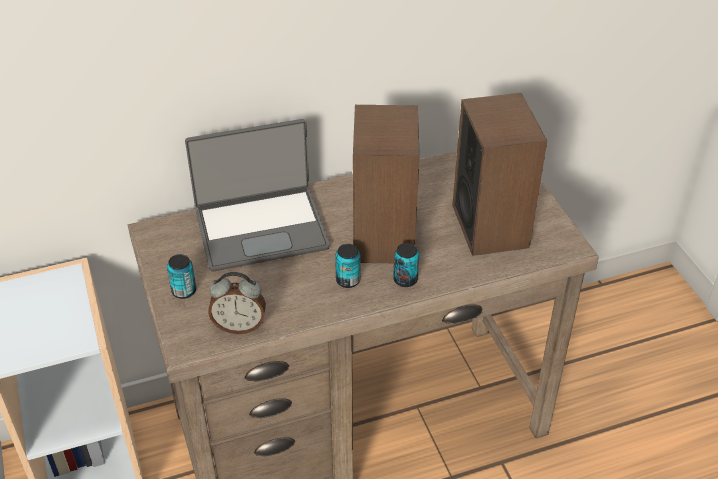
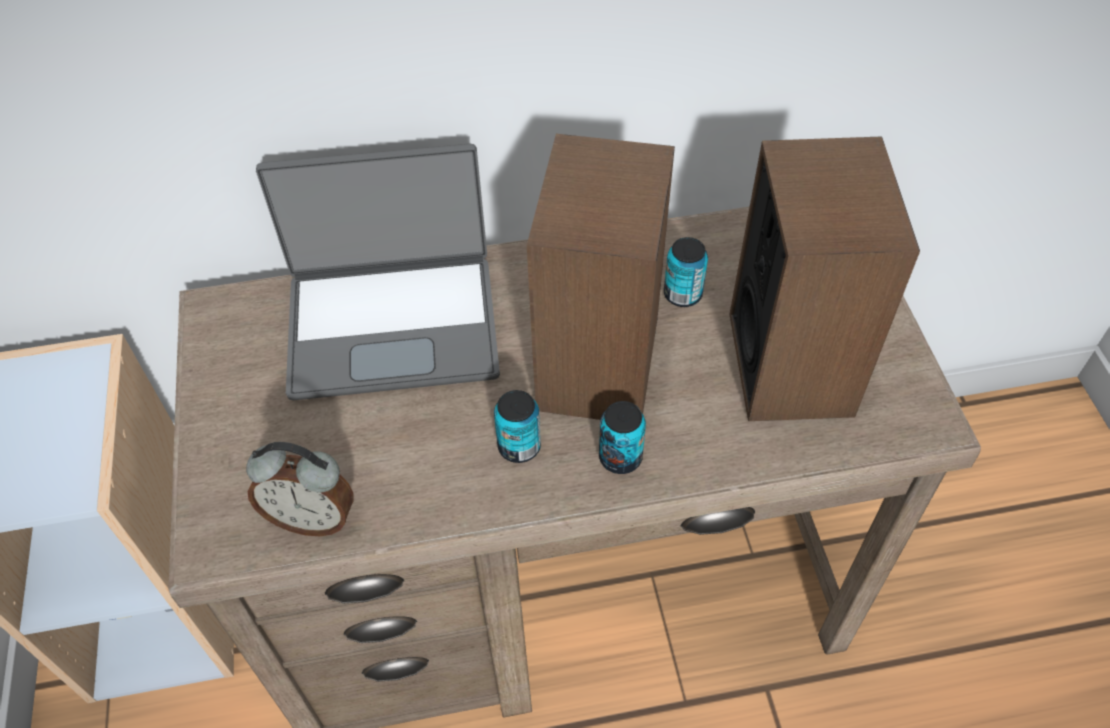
camera: 10 degrees right, 10 degrees up
(184, 291) = (236, 433): can -> can (682, 294)

